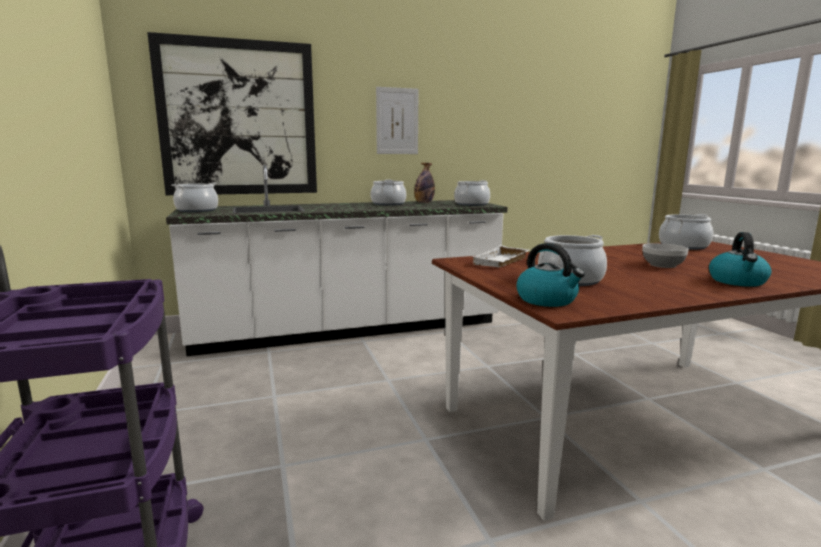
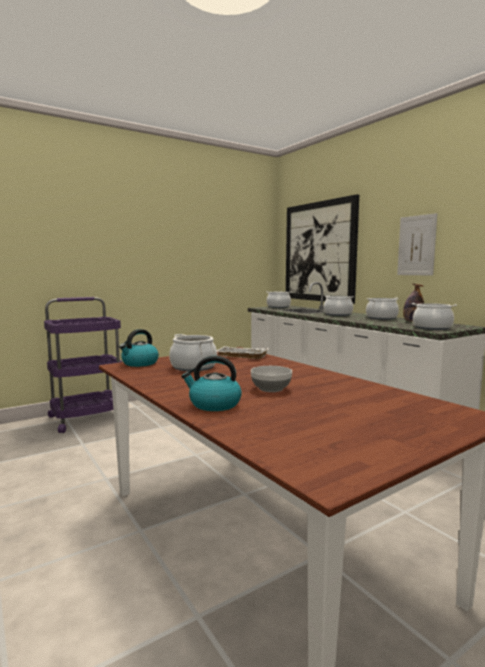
camera: 75 degrees right, 5 degrees down
(683, 246) = (415, 404): cooking pot -> cooking pot (338, 314)

